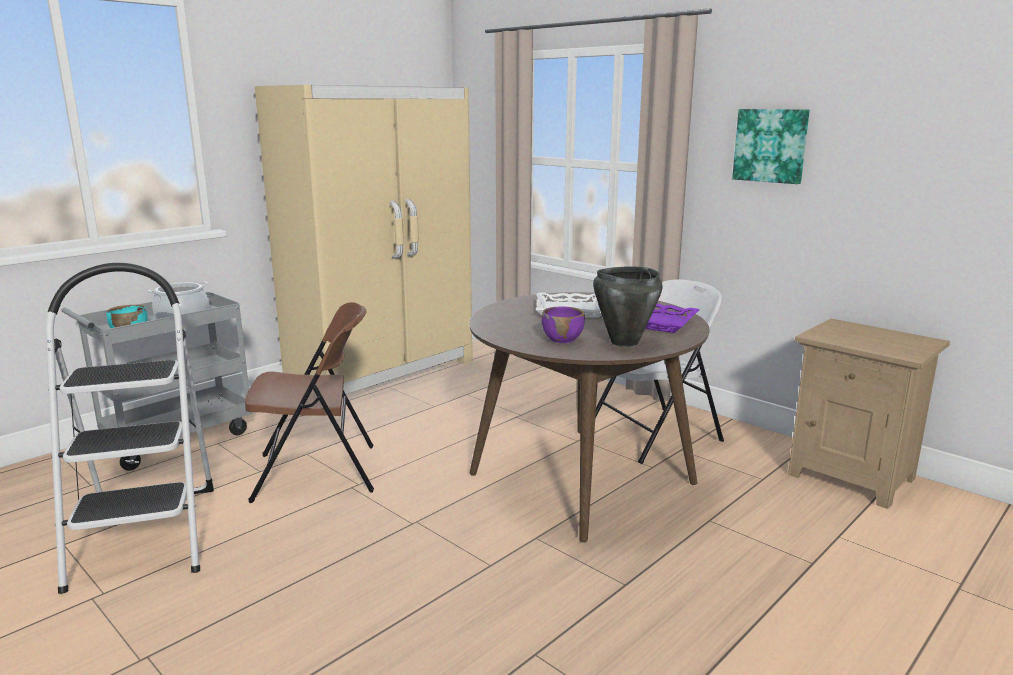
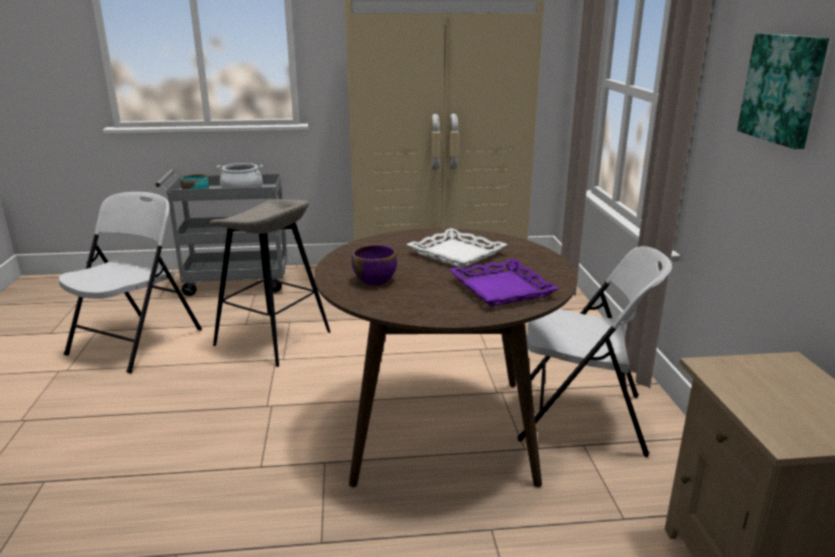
camera: 40 degrees right, 5 degrees up
(148, 533) = (136, 342): step ladder -> white chair
(315, 473) = (272, 339): brown chair -> grey stool
(623, 342) = (416, 300): black cooking pot -> none

